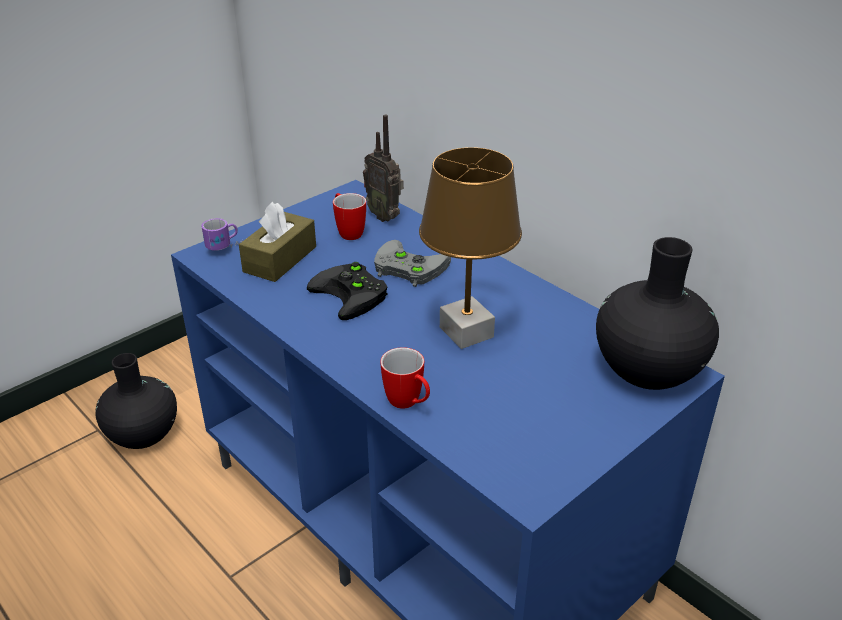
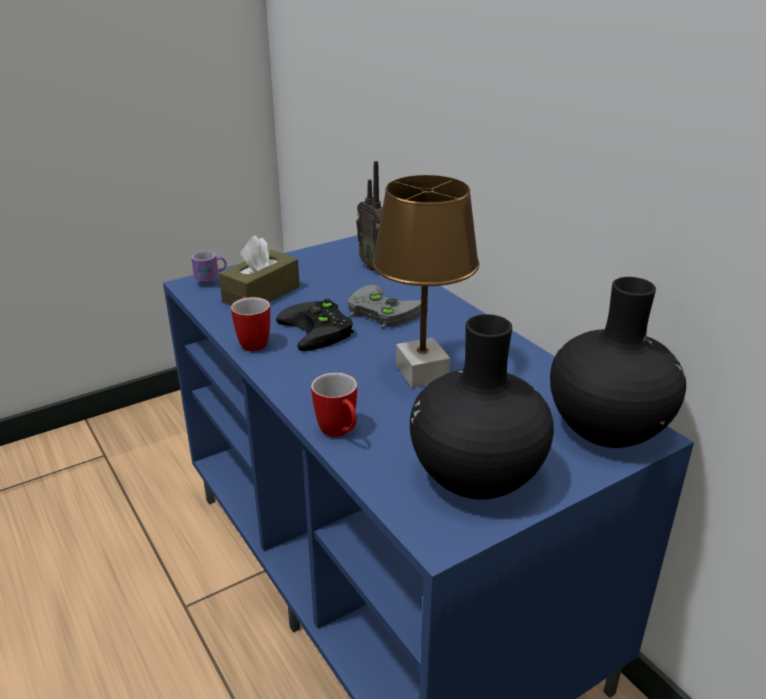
camera: 10 degrees right, 5 degrees down
(143, 434) = (143, 463): black vase -> black vase (476, 475)
(348, 232) = (334, 276): mug -> mug (252, 341)

